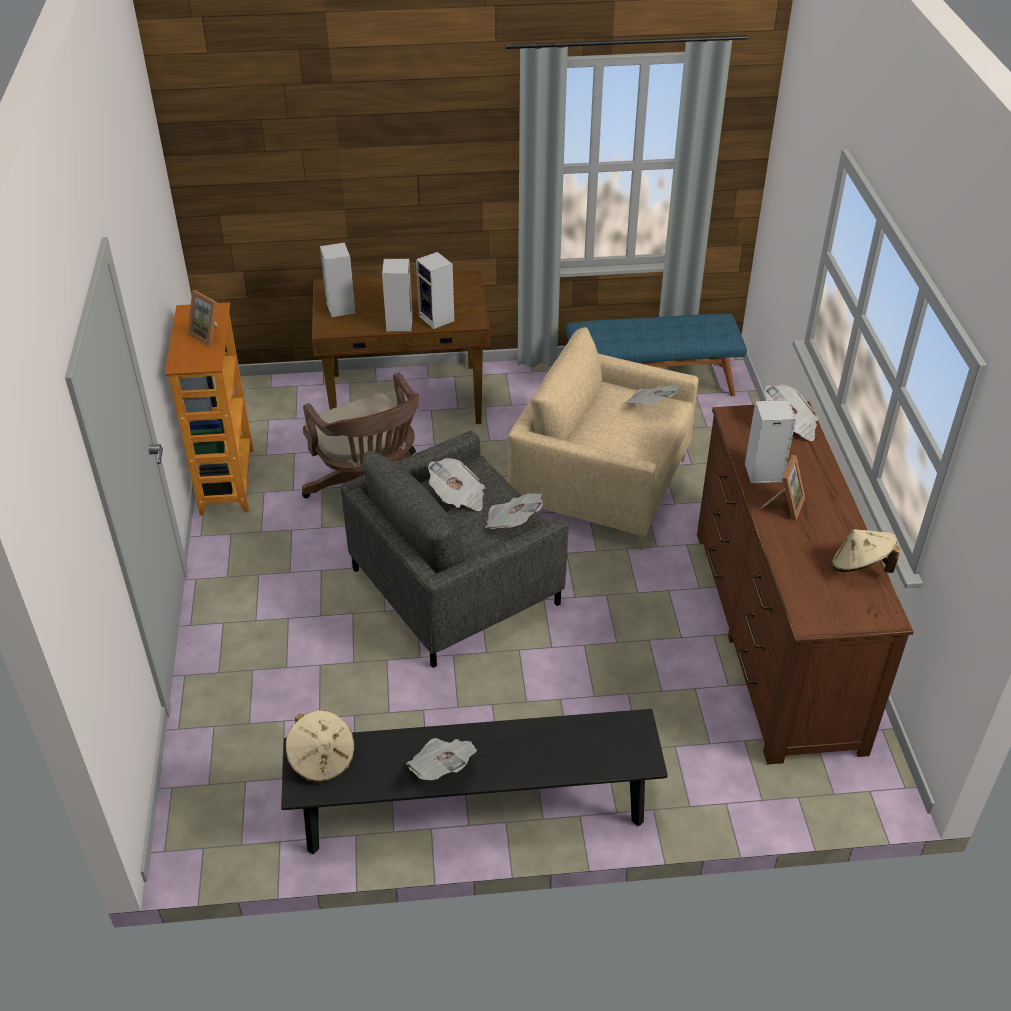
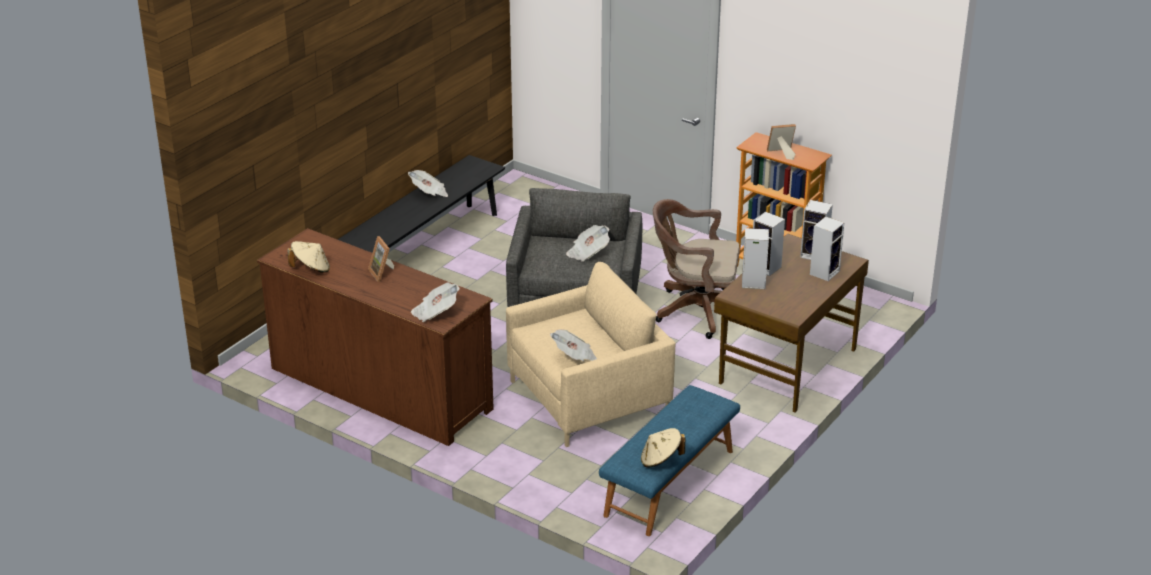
camera: 130 degrees right, 10 degrees down
(322, 759) = (479, 170): beige hat -> beige hat (660, 460)
(512, 522) = (542, 260): newspaper -> none
(762, 473) = (415, 281): speaker -> speaker (824, 272)

